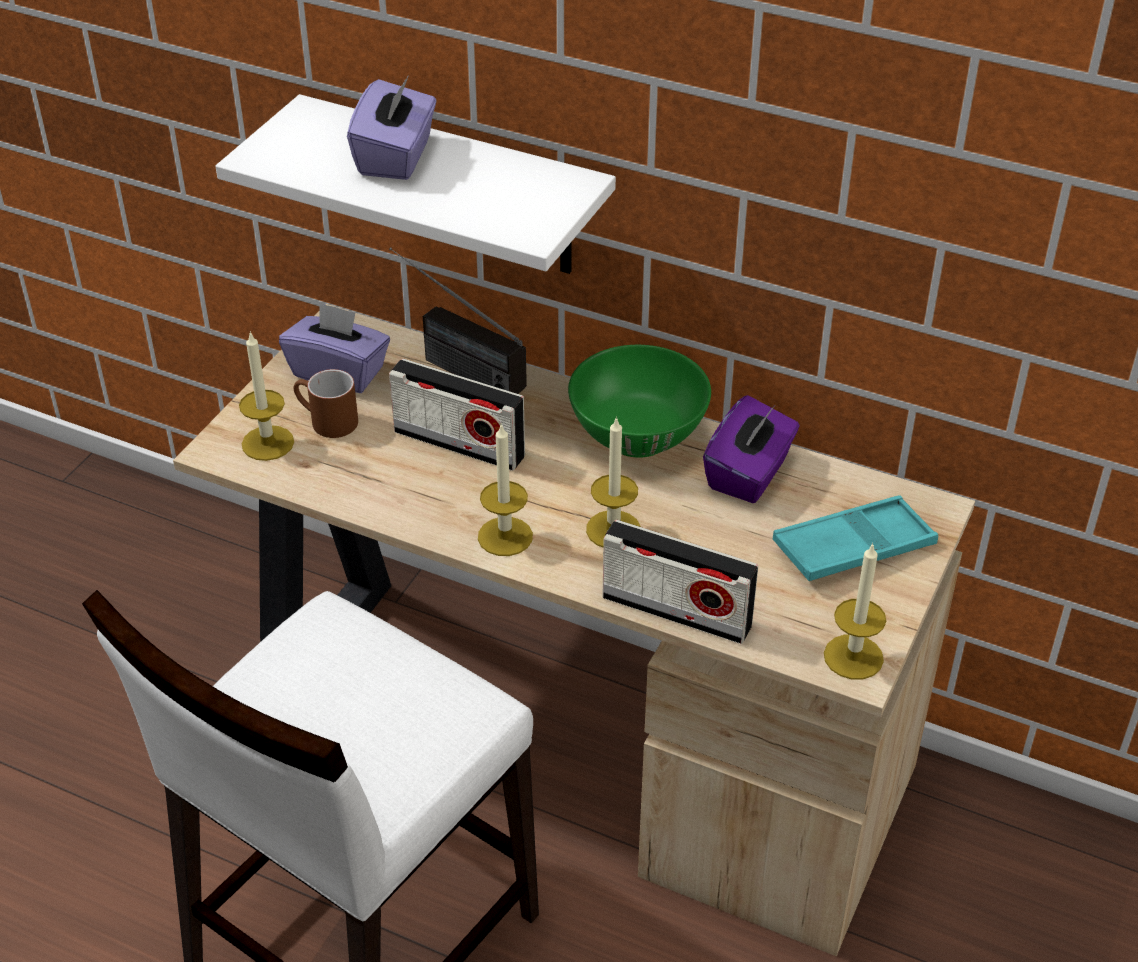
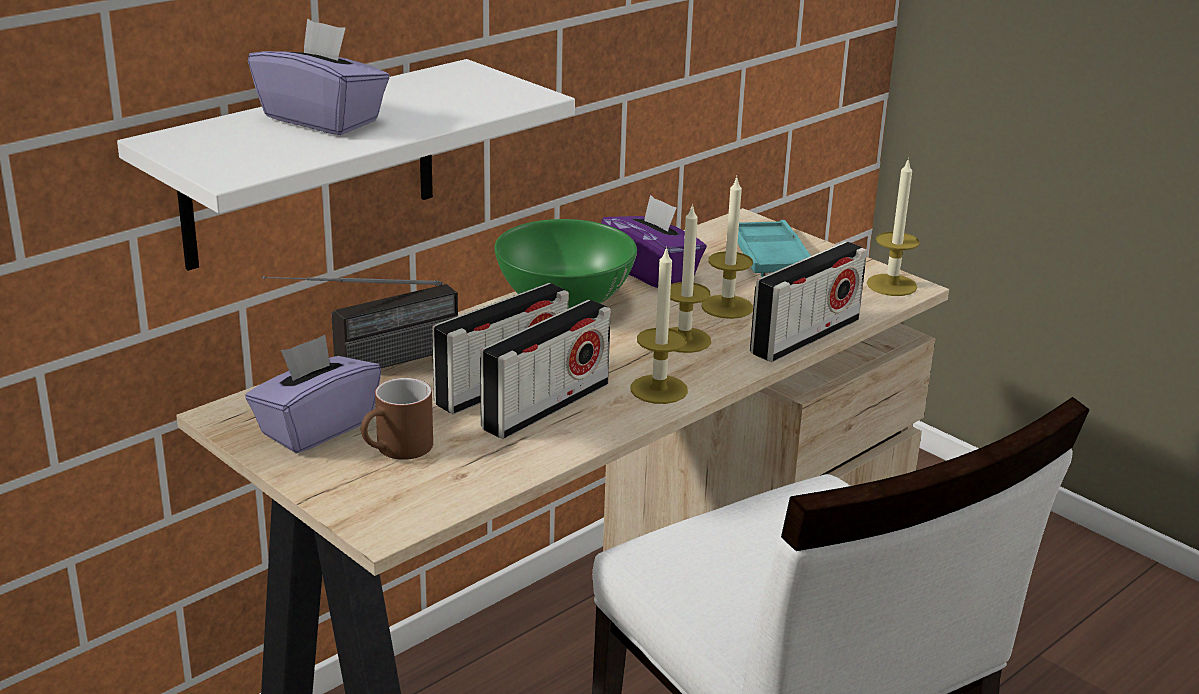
camera: 70 degrees left, 15 degrees down
(267, 443) = (402, 492): candle -> candle (727, 307)
(437, 478) = (546, 406): none -> radio

